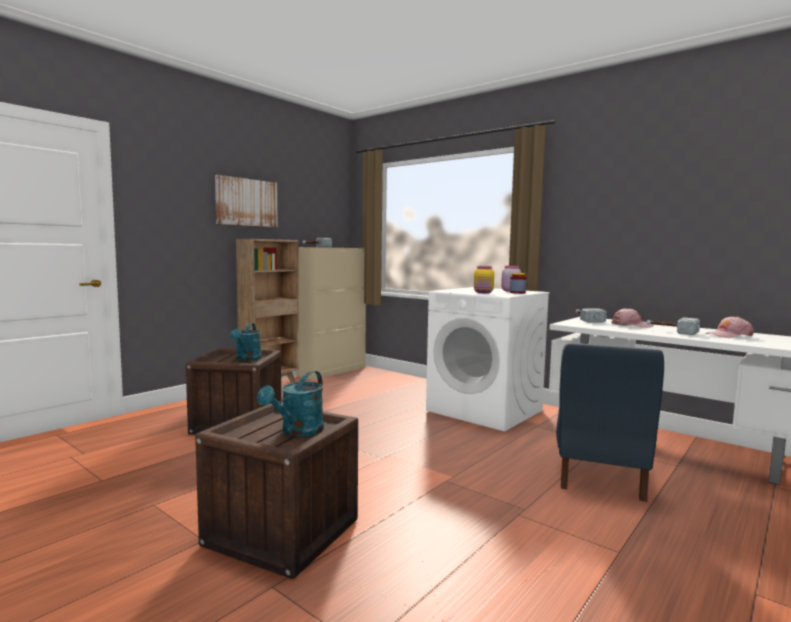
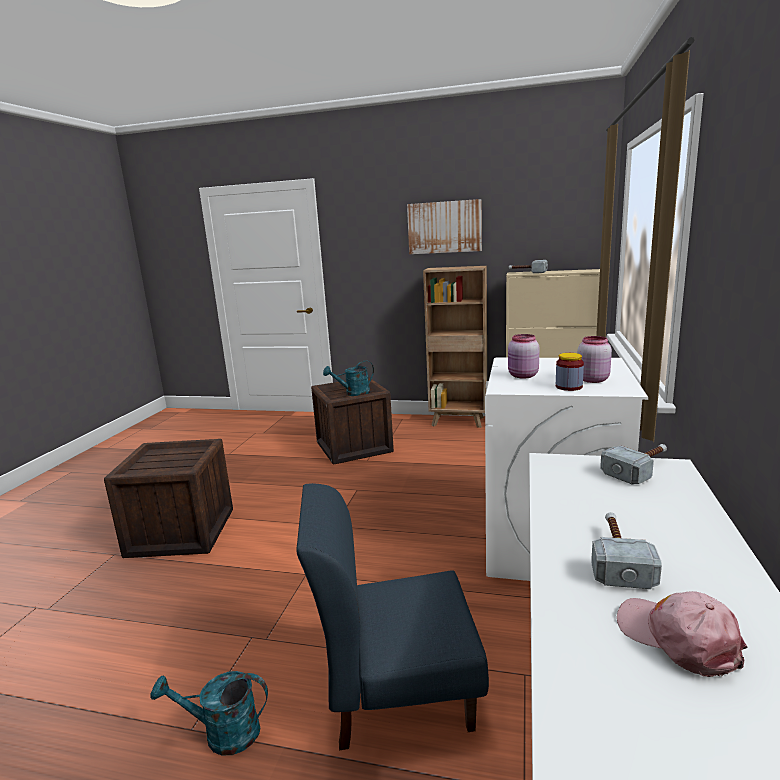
camera: 65 degrees right, 10 degrees up
(297, 432) = (164, 466): turquoise watering can -> turquoise watering can (222, 733)
(483, 292) = (522, 376): yellow jar -> pink jar
(631, 325) = (639, 512): pink cap -> none

